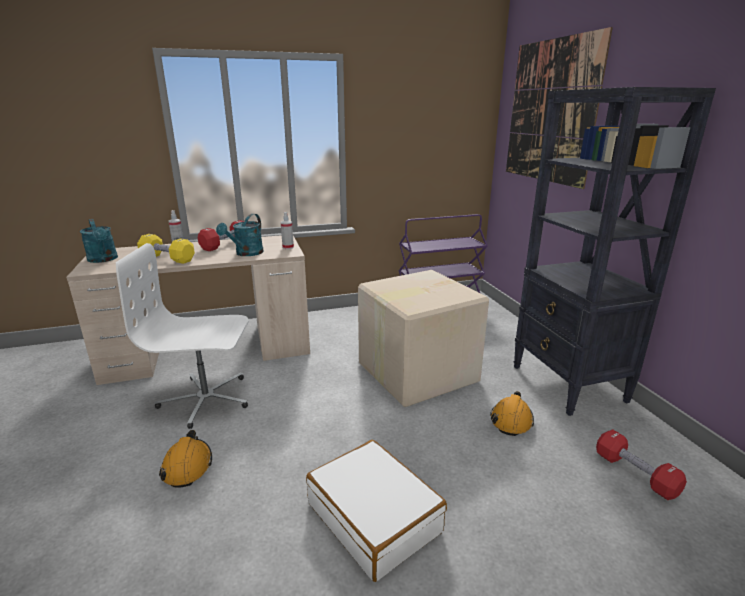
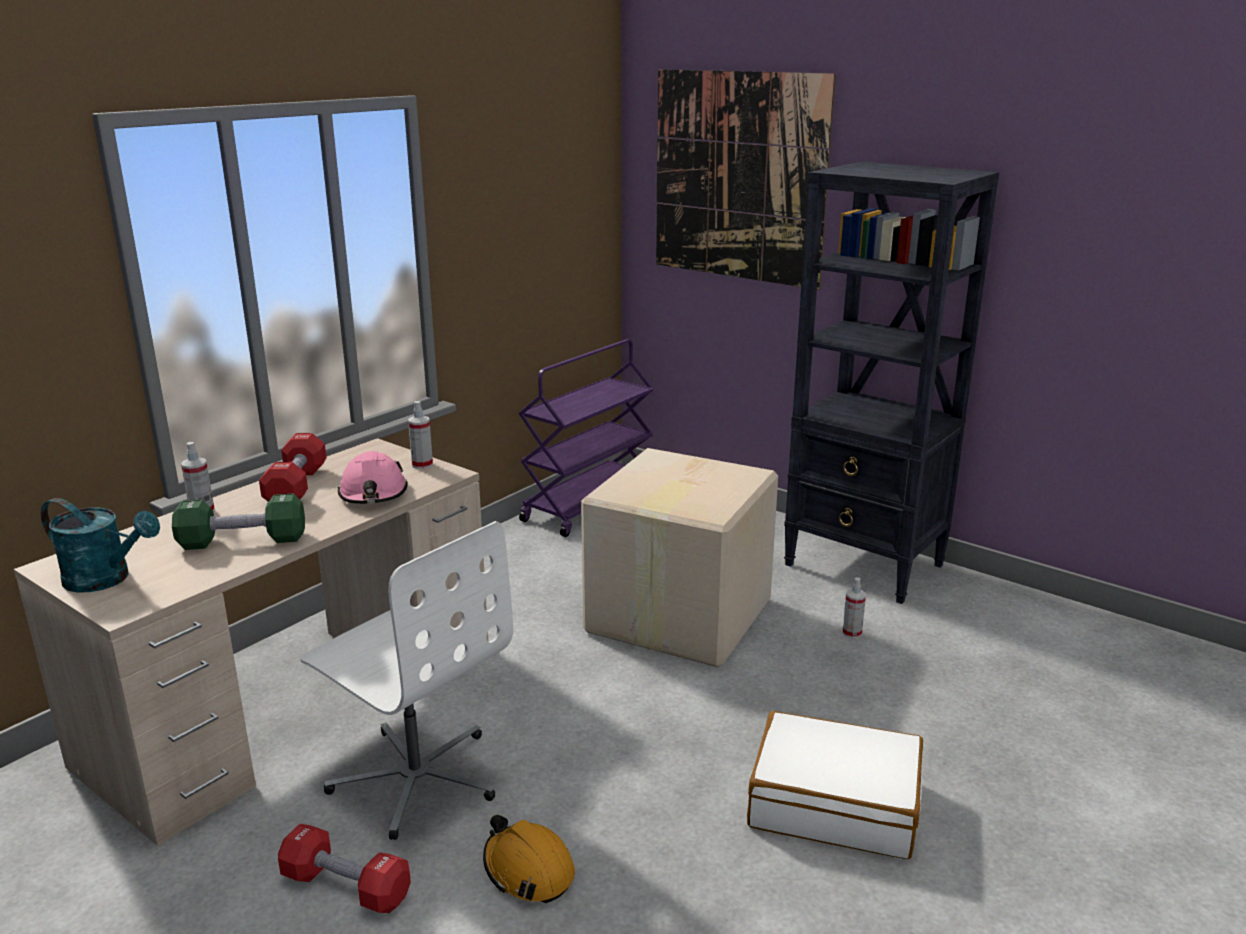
camera: 35 degrees left, 0 degrees up
(167, 258) = (243, 541): yellow dumbbell -> green dumbbell
(206, 399) = (416, 777): white office chair -> white office chair turned 105 degrees counterclockwise
(246, 254) = (373, 494): turquoise watering can -> pink hard hat
(511, 420) = (852, 633): orange hard hat -> spray bottle
(635, 474) = (1015, 641): red dumbbell -> red dumbbell (346, 886)

